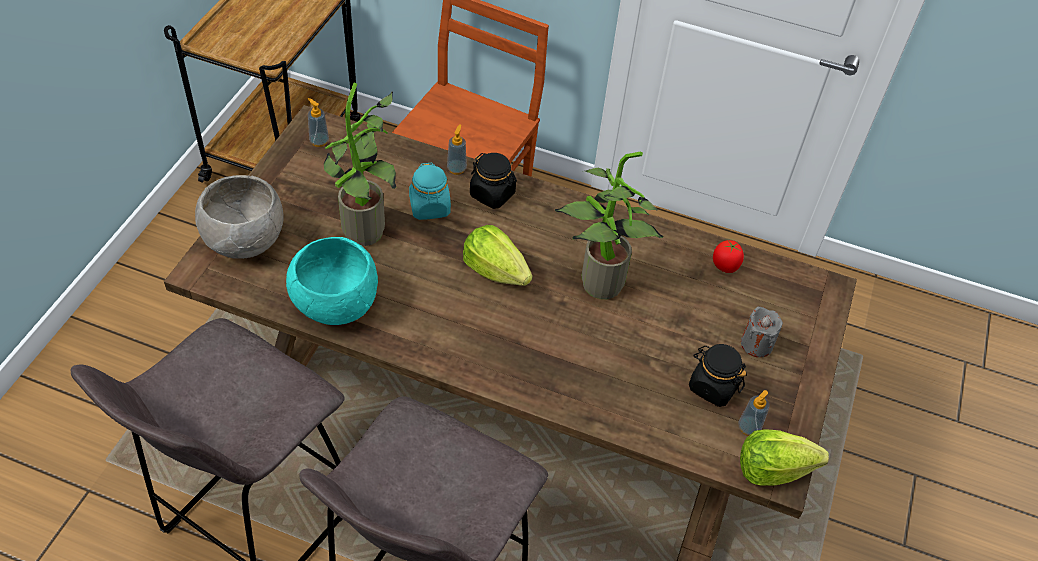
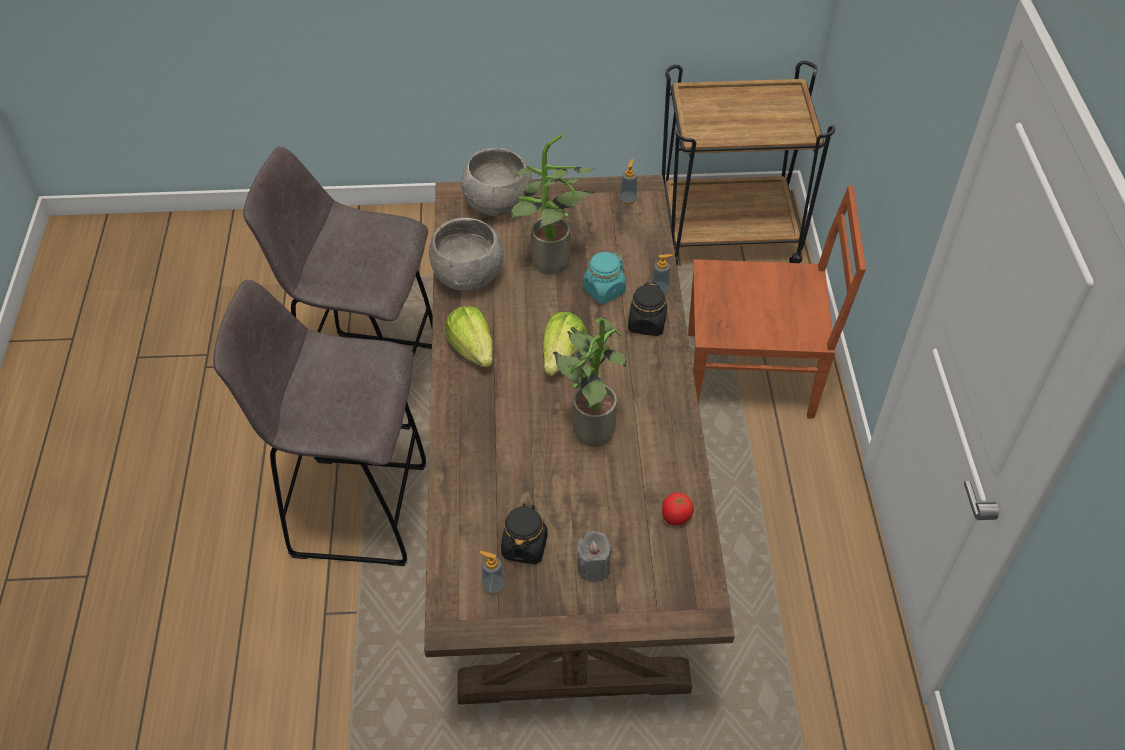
camera: 70 degrees right, 0 degrees up
(335, 306) = (467, 276): turquoise bowl -> grey bowl
(772, 469) = (457, 615): lettuce -> lettuce (472, 349)

